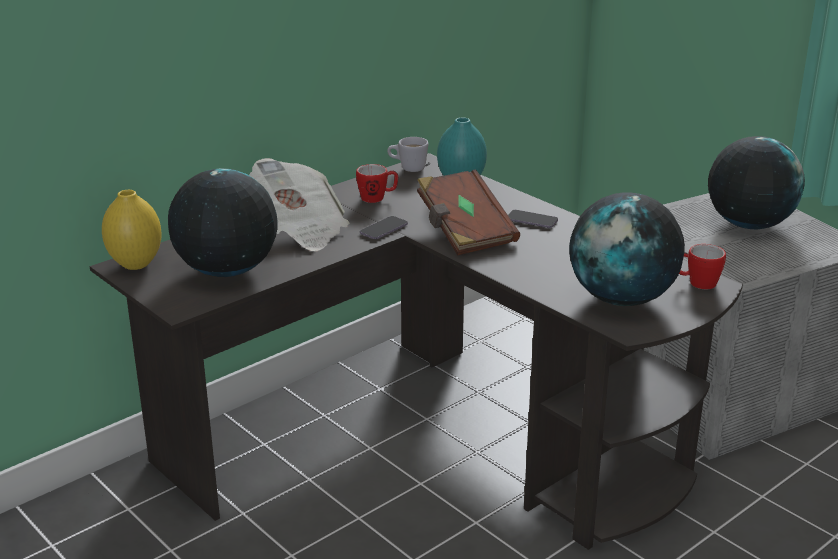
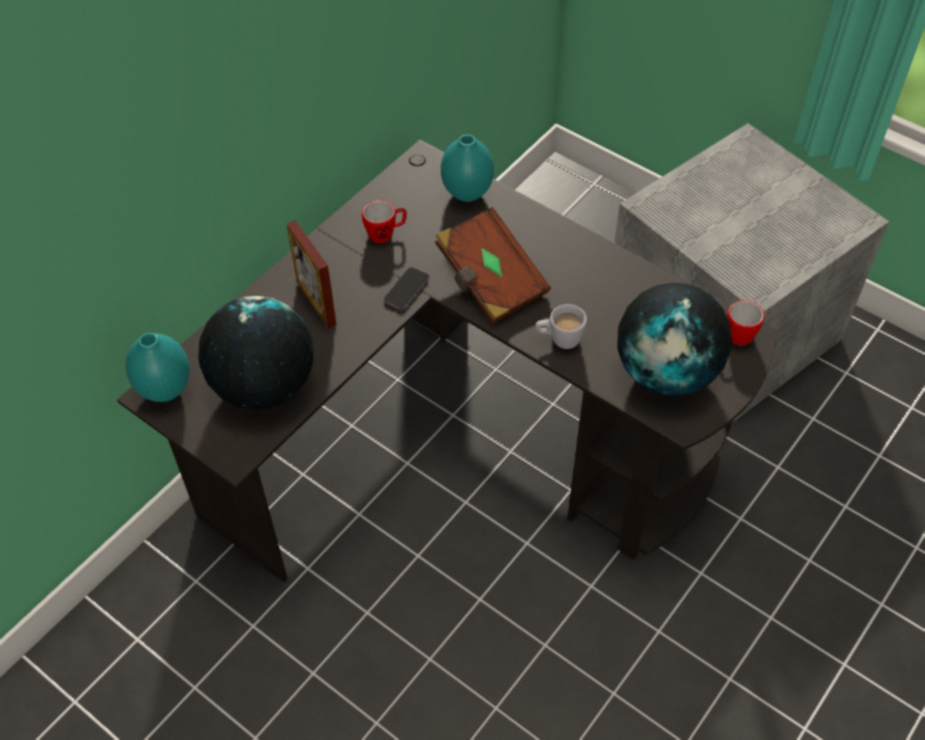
camera: 10 degrees left, 25 degrees up
(135, 264) = (164, 390): yellow vase -> turquoise vase
(297, 230) = (316, 304): newspaper -> picture frame
(407, 168) = (404, 173): white mug -> white mug (559, 339)
(531, 220) = (554, 252): phone -> none
(748, 224) = (760, 196): globe -> none

